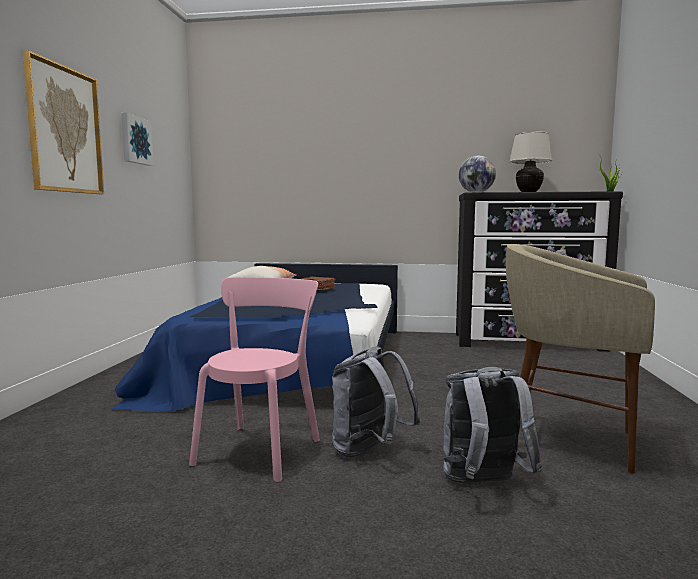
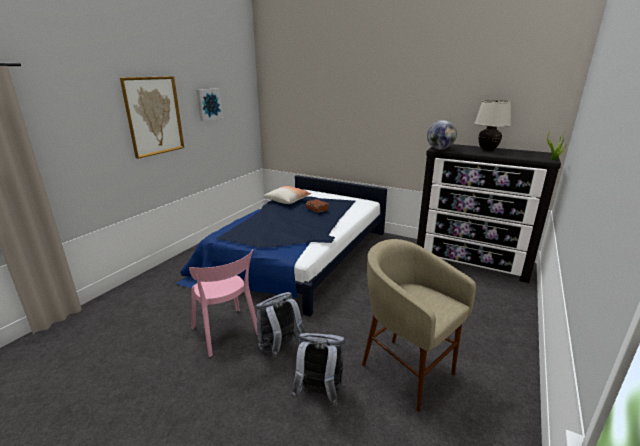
camera: 20 degrees right, 15 degrees up
(260, 448) = (226, 333): pink chair -> pink chair turned 105 degrees clockwise

